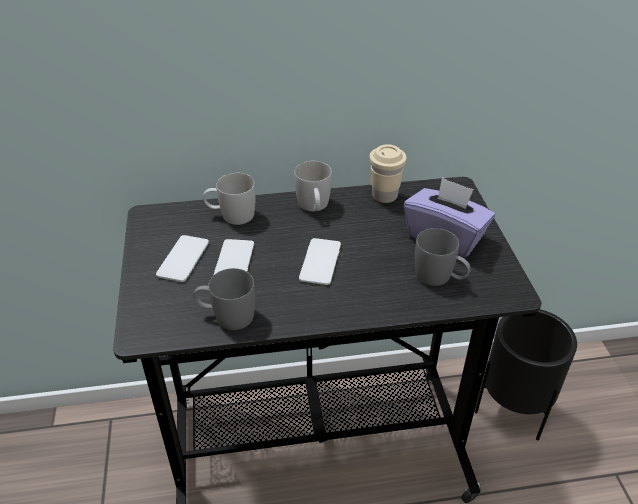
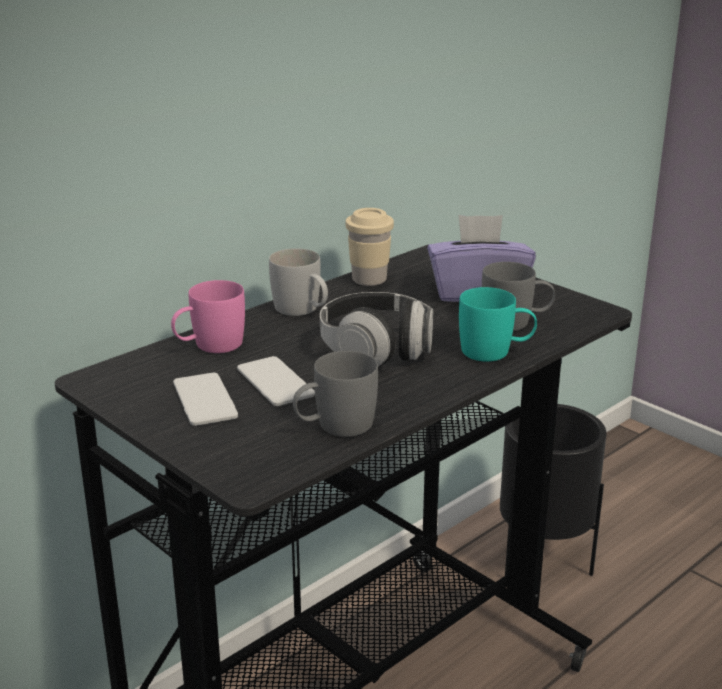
camera: 35 degrees left, 15 degrees down
(231, 215) = (209, 346): white mug -> pink mug
(320, 262) = (376, 350): phone -> headphones
(394, 299) = (495, 352): none -> turquoise mug

